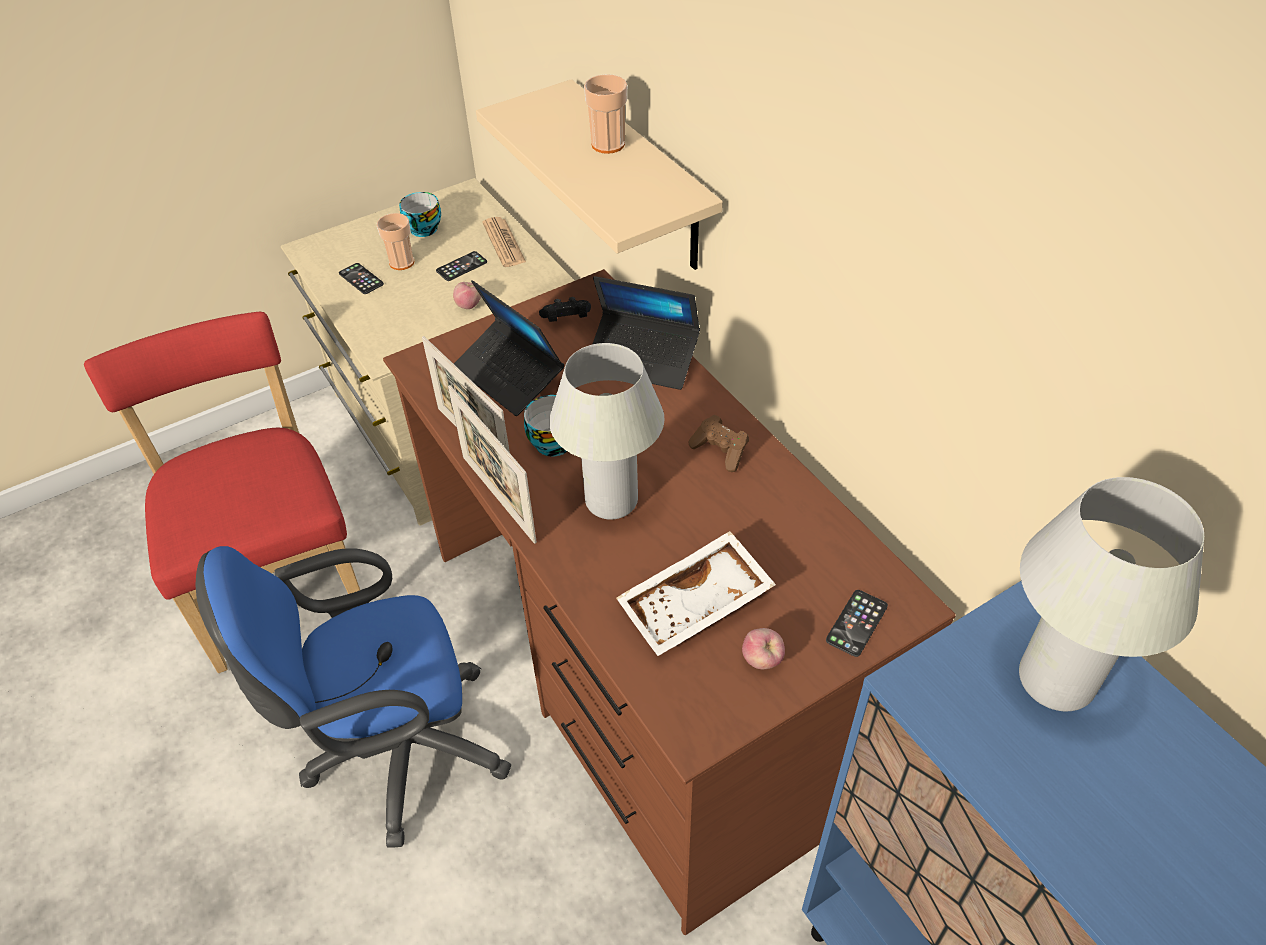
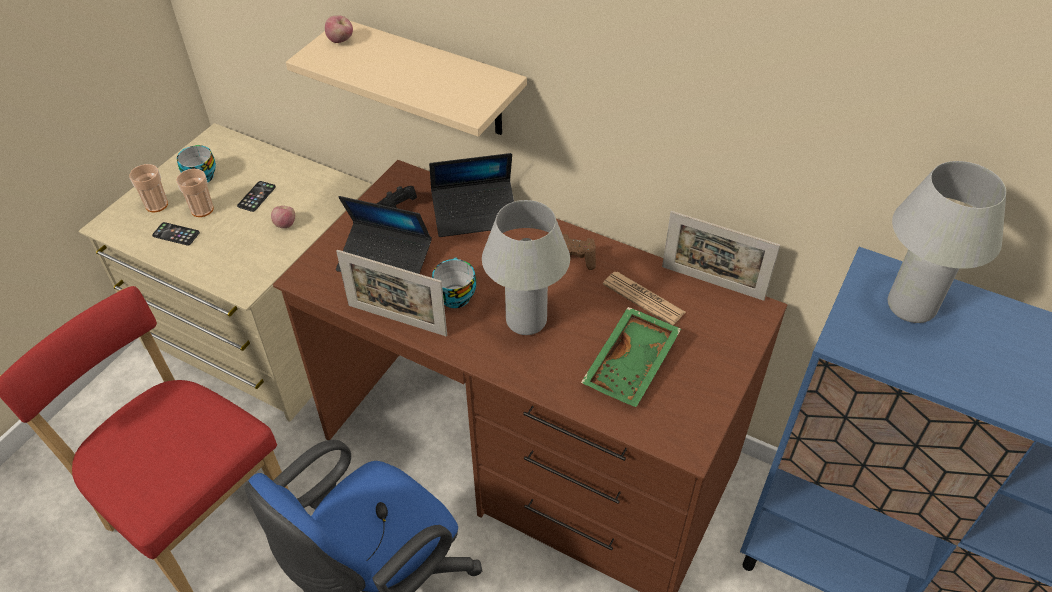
camera: 30 degrees left, 0 degrees up
(498, 498) = (444, 351): picture frame -> picture frame (712, 283)
(504, 243) = (278, 167): newspaper -> newspaper (643, 298)
(608, 144) = (412, 59): cup -> cup (156, 205)
(696, 605) = (632, 366): white tray -> green tray
(762, 660) = (697, 381): apple -> apple (340, 41)
(856, 623) = (736, 334): phone -> none

